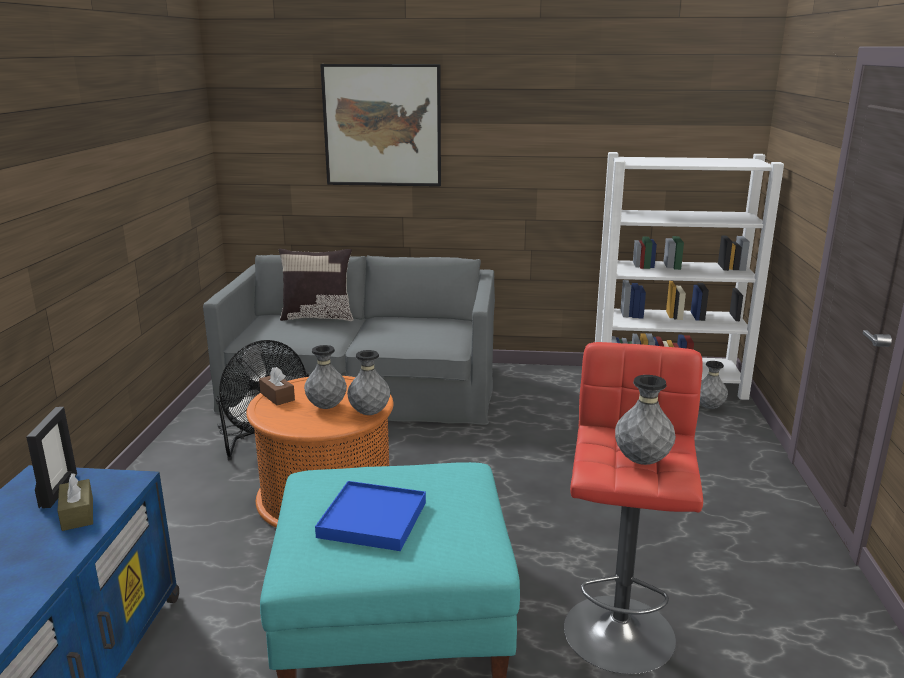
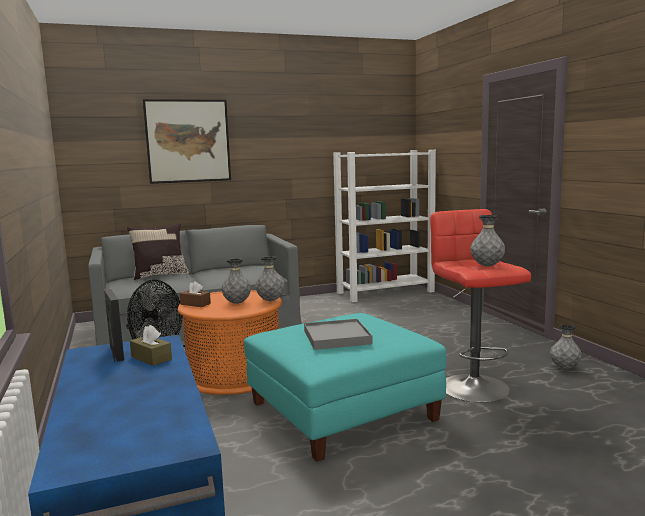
camera: 25 degrees left, 10 degrees down
(372, 519) = (336, 337): blue tray -> grey tray
(709, 407) = (418, 298): grey vase -> grey vase (564, 368)

